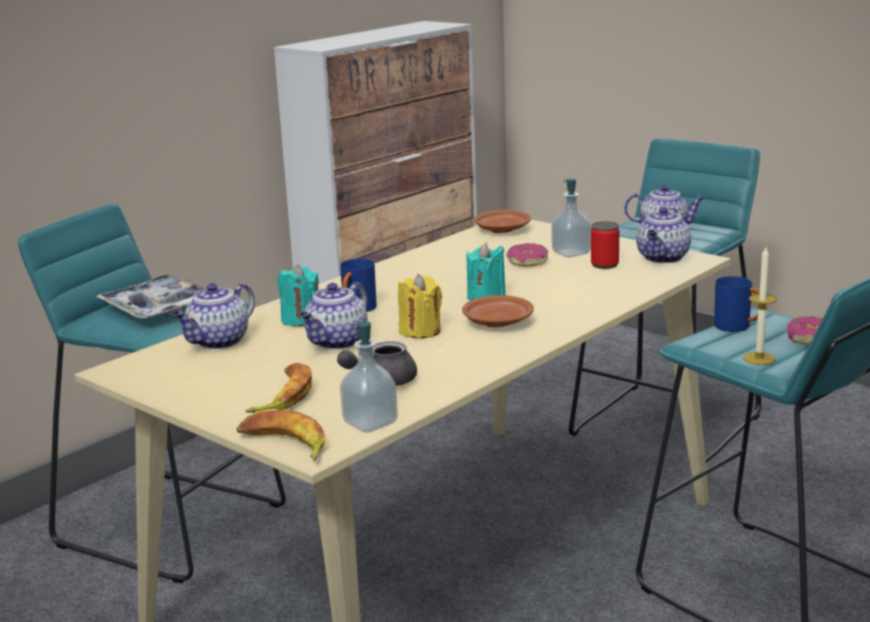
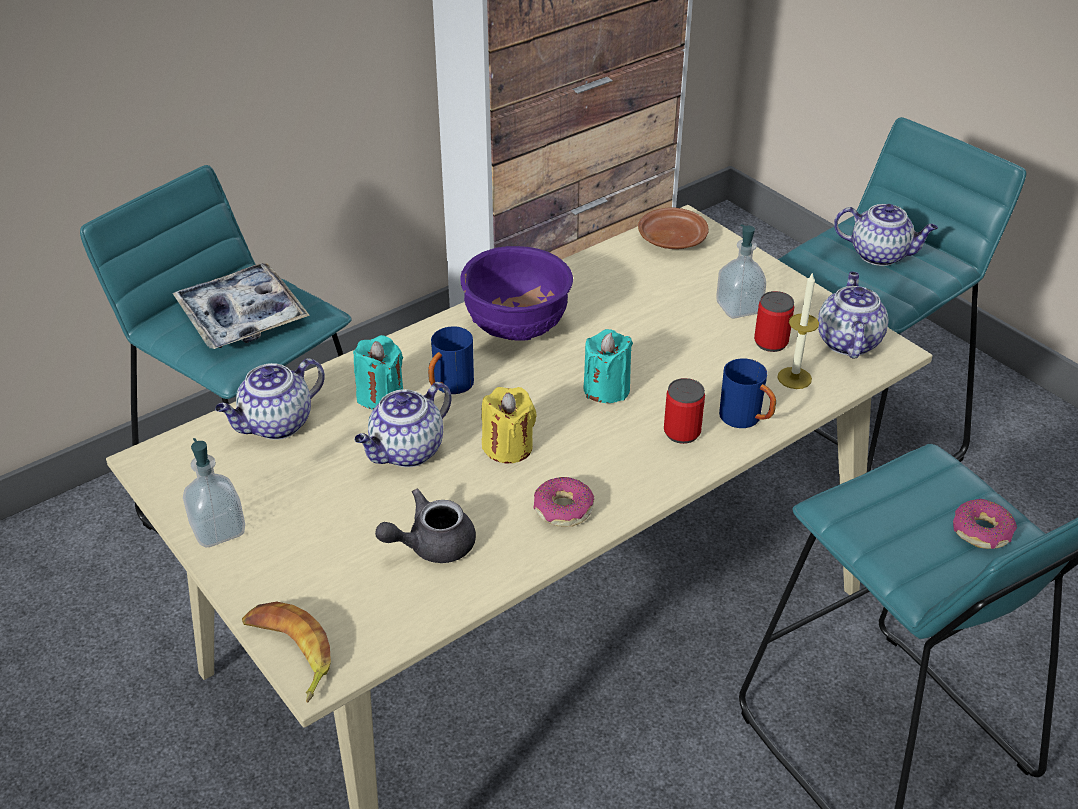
camera: 10 degrees right, 20 degrees up
(283, 396) = (315, 554): banana -> none
(370, 423) = (395, 630): soap dispenser -> soap dispenser (218, 530)
(400, 279) = (518, 330): none -> purple bowl
(497, 322) = (603, 445): brown plate -> none
(527, 262) = (679, 319): donut -> donut (563, 509)
(557, 310) = (682, 432): none -> can
(663, 258) = (847, 341): teapot -> teapot turned 150 degrees clockwise
(738, 327) = (900, 489): blue mug -> blue mug (746, 420)
(759, 358) = (903, 561): candle -> candle (794, 378)

